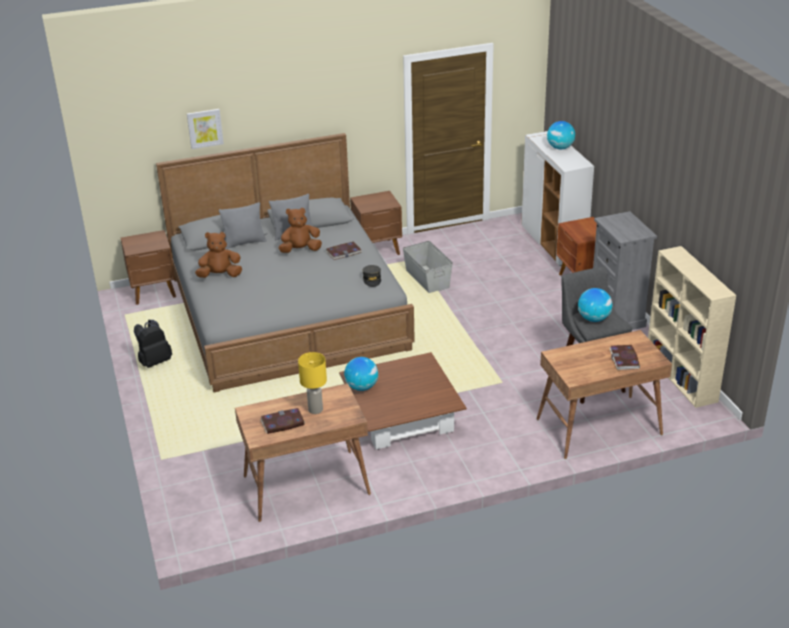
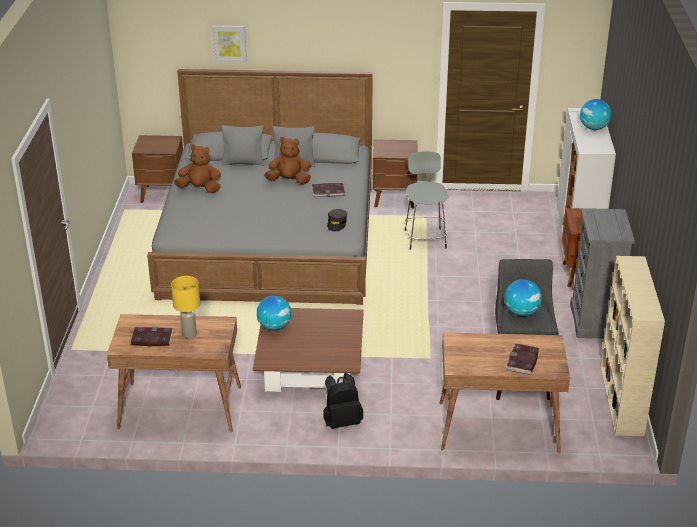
camera: 20 degrees right, 0 degrees up
(154, 361) = (122, 259): black backpack -> black backpack (342, 421)
(427, 279) = (425, 238): grey storage box -> grey stool

